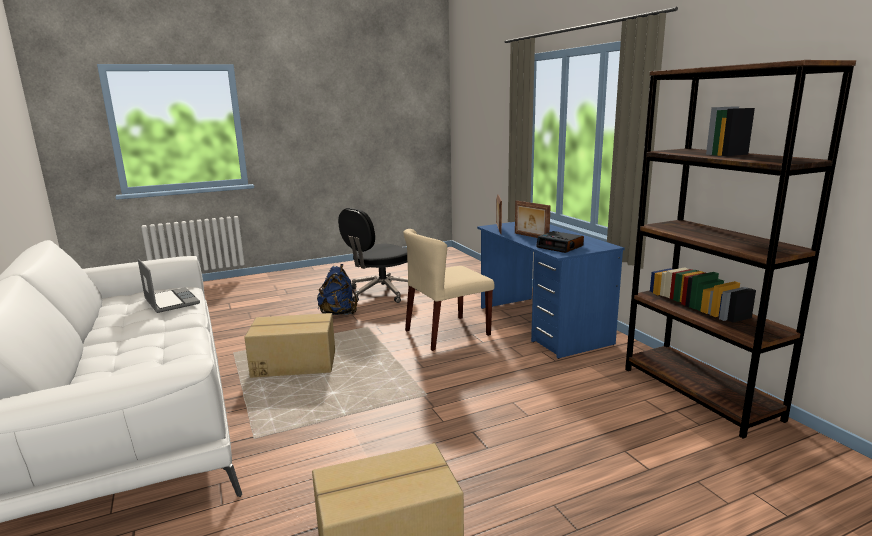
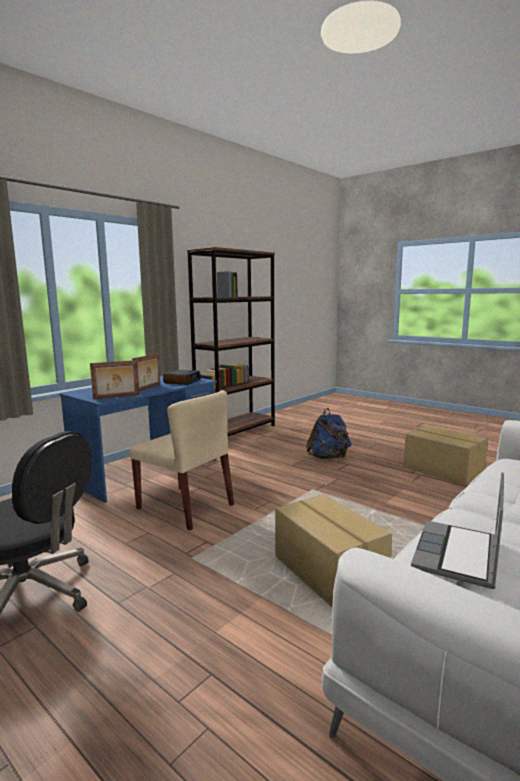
camera: 115 degrees left, 5 degrees down
(339, 313) = (146, 604): blue backpack -> blue backpack (328, 458)

